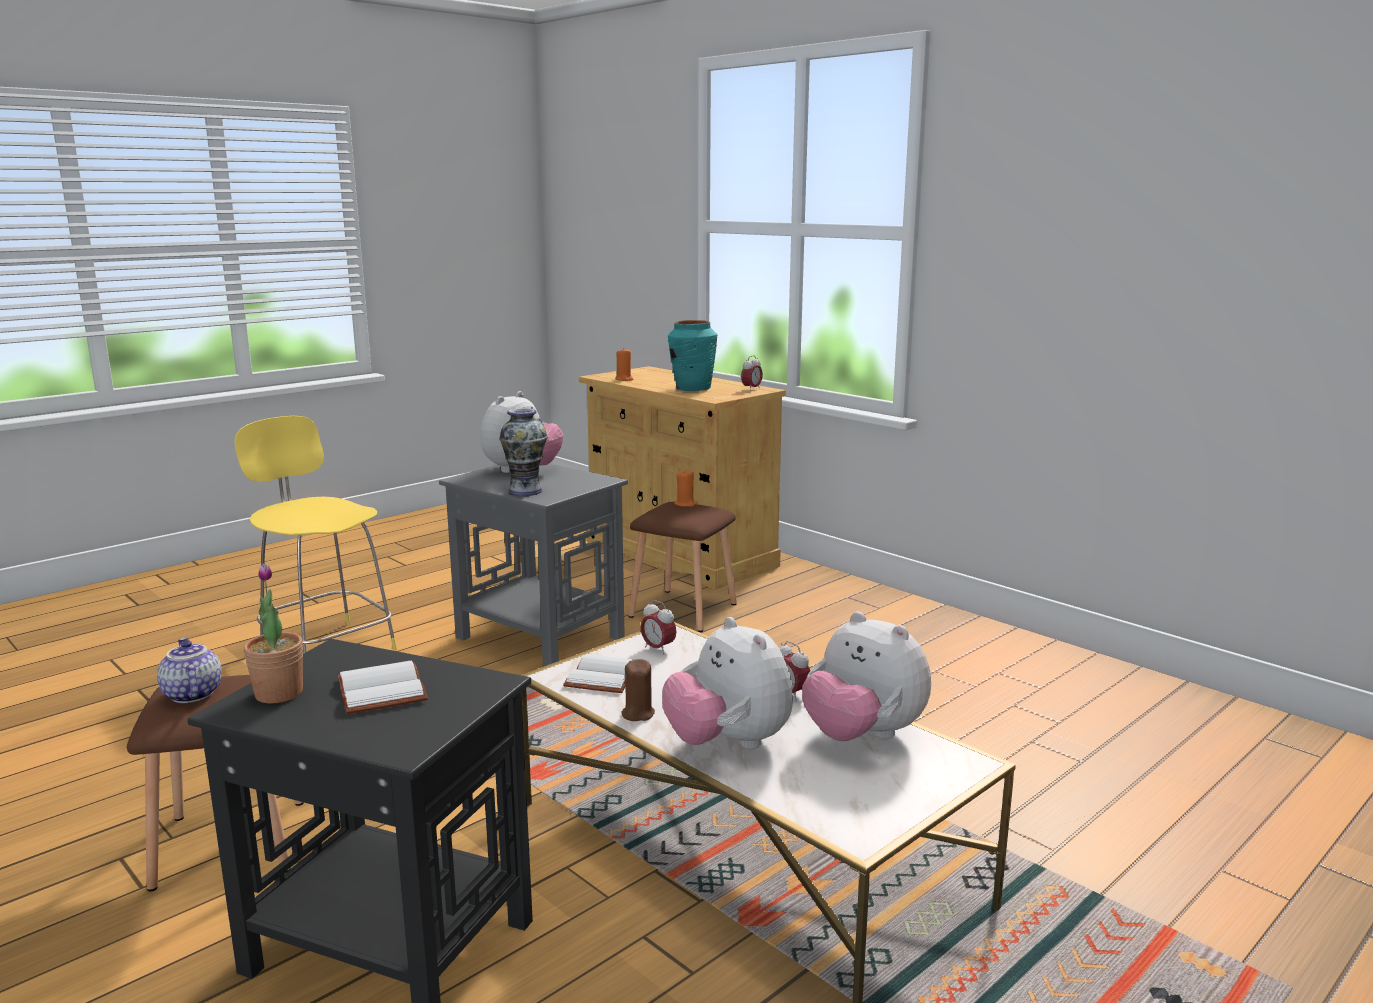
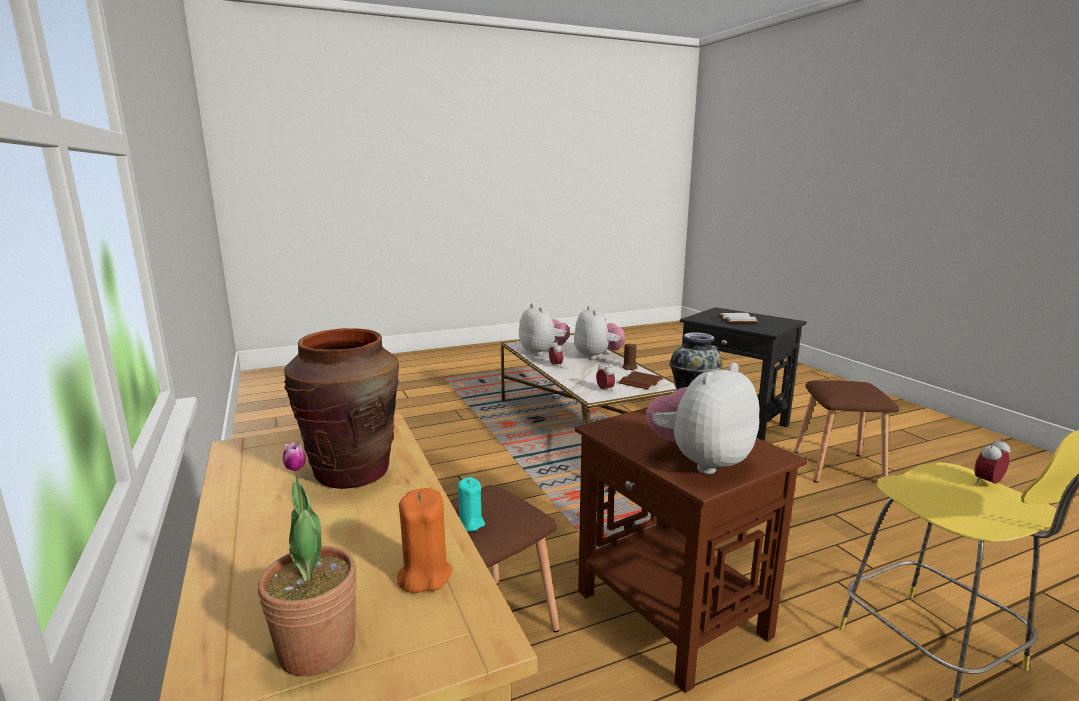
camera: 160 degrees left, 0 degrees up
(191, 694) = (862, 388): teapot -> none
(279, 693) = (778, 322): potted plant -> potted plant (317, 648)
(538, 637) = (672, 614): grey side table -> brown side table
(605, 677) = (640, 381): white book -> brown book
(685, 504) = (470, 523): orange candle -> turquoise candle
(692, 389) = (353, 472): turquoise vase -> brown vase
(751, 389) = (257, 452): alarm clock -> alarm clock (987, 483)

